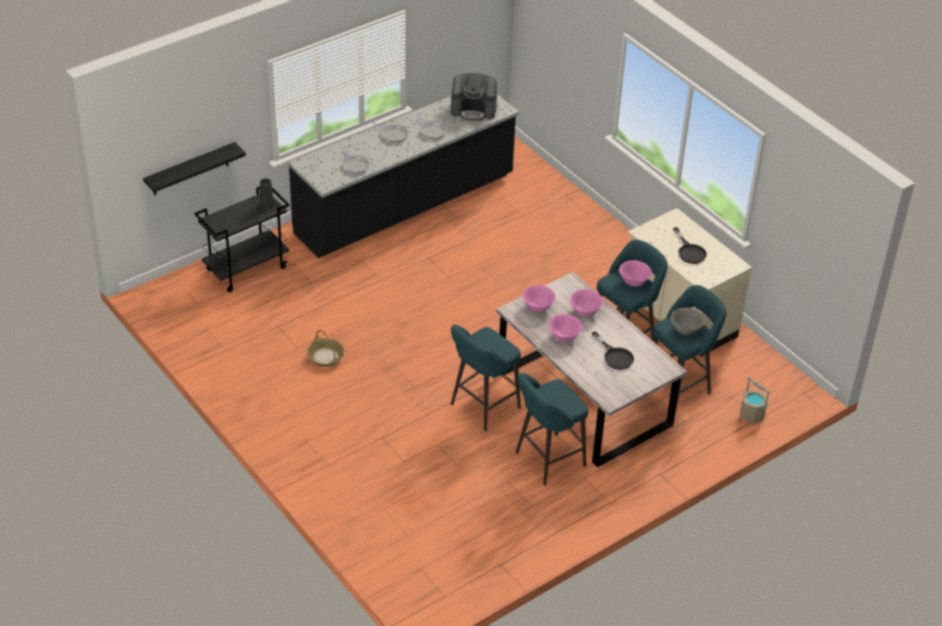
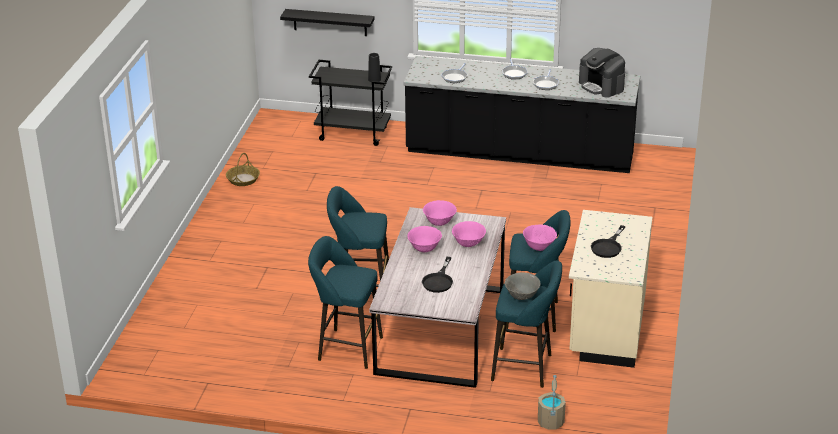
camera: 50 degrees right, 10 degrees down
(325, 357) = (314, 205): basket -> basket (243, 179)

